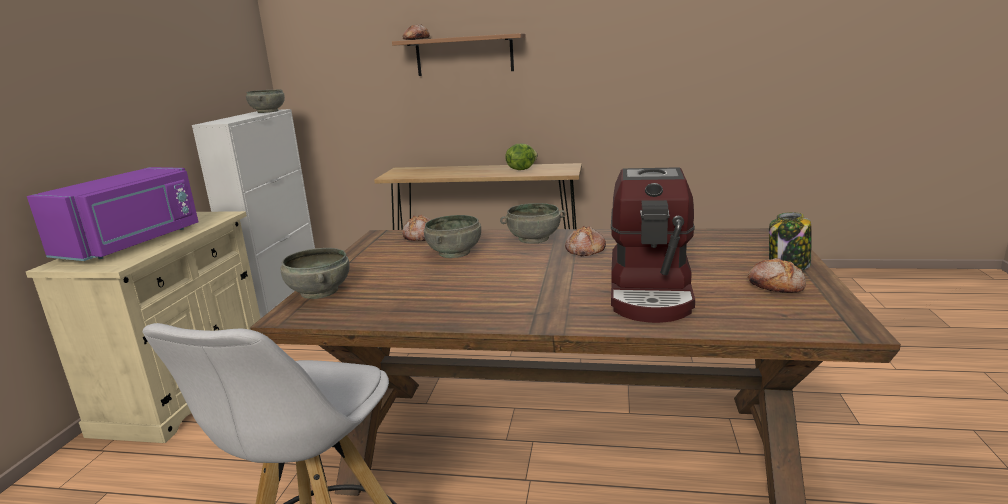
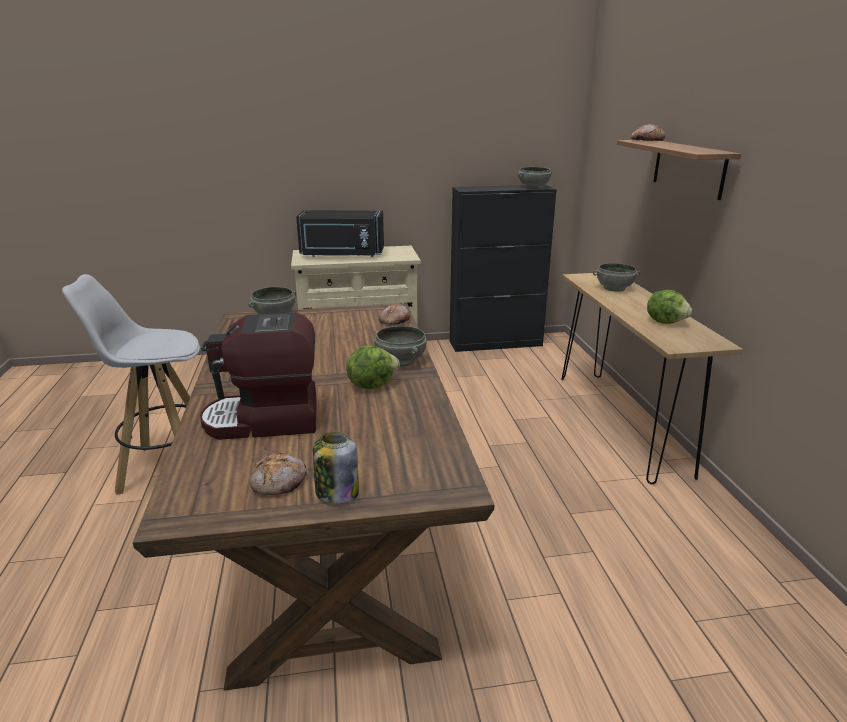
camera: 70 degrees right, 5 degrees up
(134, 243) = (342, 254): purple microwave -> black microwave
(281, 298) = (496, 343): white cabinet -> black cabinet
(455, 252) = (356, 338): grey bowl -> grey bowl (614, 288)
(584, 250) = (371, 385): bread -> lettuce

